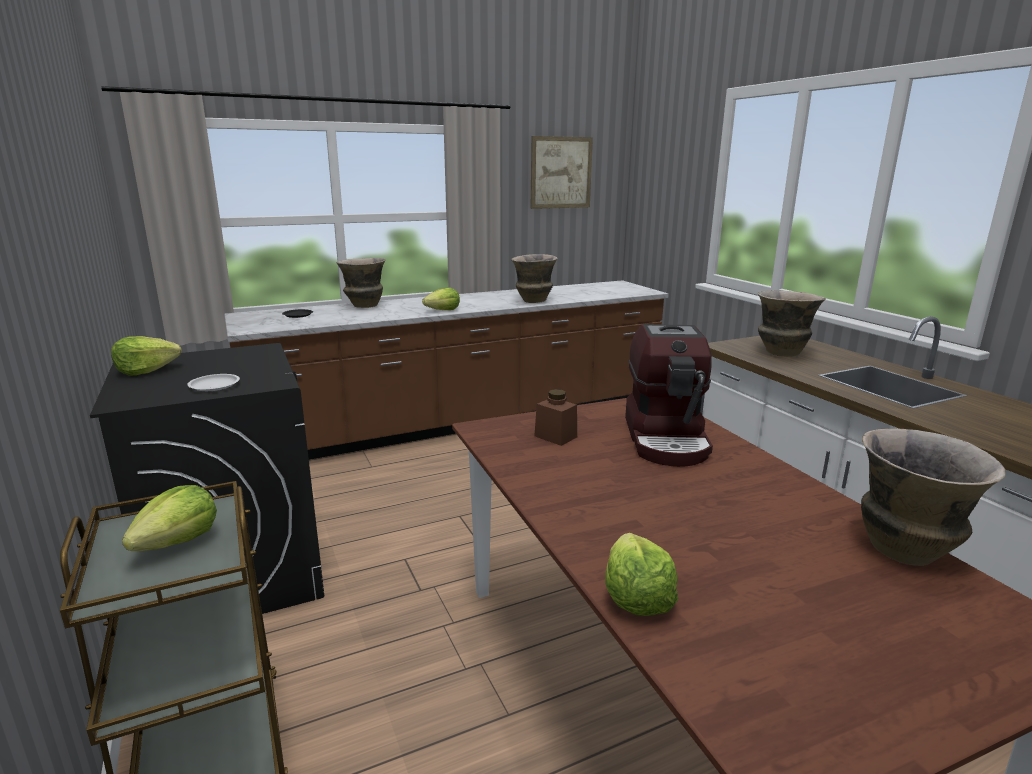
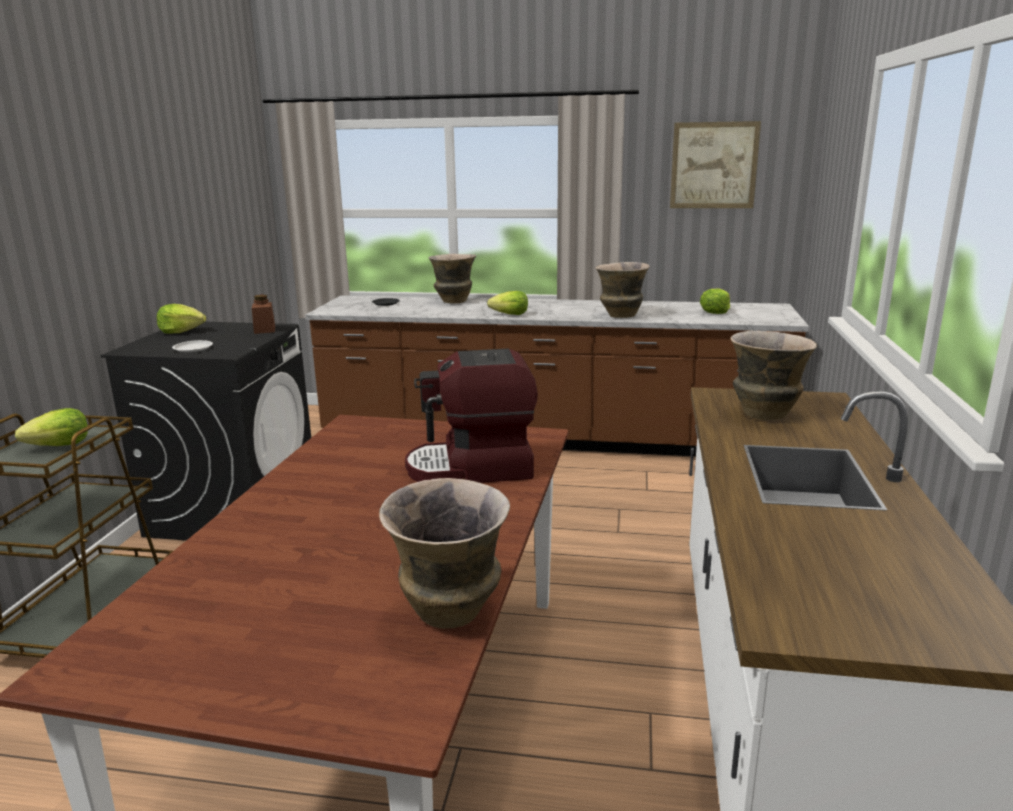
camera: 35 degrees right, 0 degrees up
(555, 436) = (388, 443): brown jar -> brown jar (264, 330)
(636, 596) = (197, 559): lettuce -> lettuce (715, 312)
(667, 438) = (473, 468): coffee machine -> coffee machine turned 45 degrees clockwise

